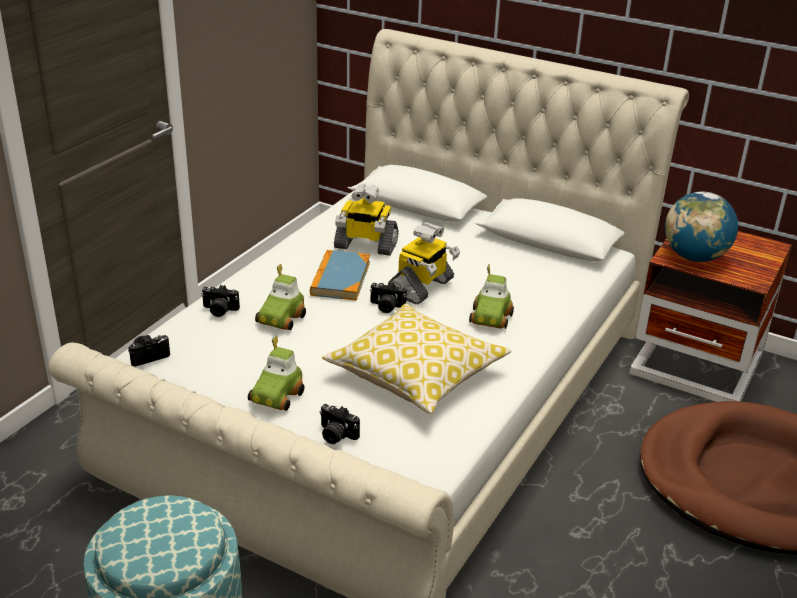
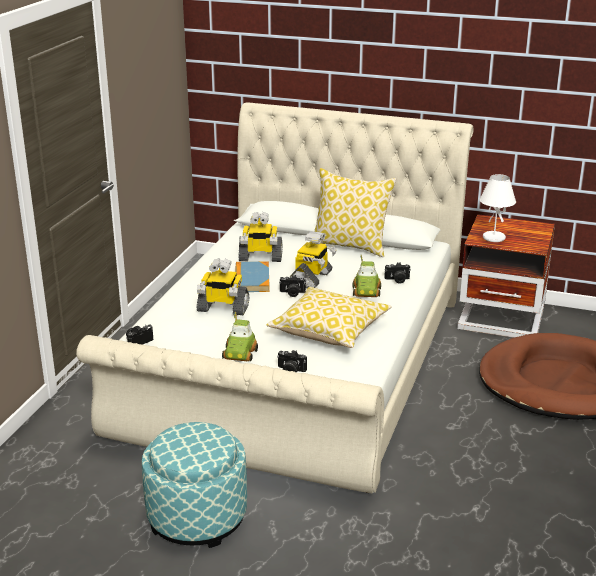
camera: 10 degrees left, 5 degrees down
(219, 310) = (175, 308): camera -> camera (397, 280)
(281, 319) = (222, 308): toy car -> toy robot
(494, 242) = (350, 246): none -> pillow
(694, 257) = (493, 238): globe -> white table lamp

